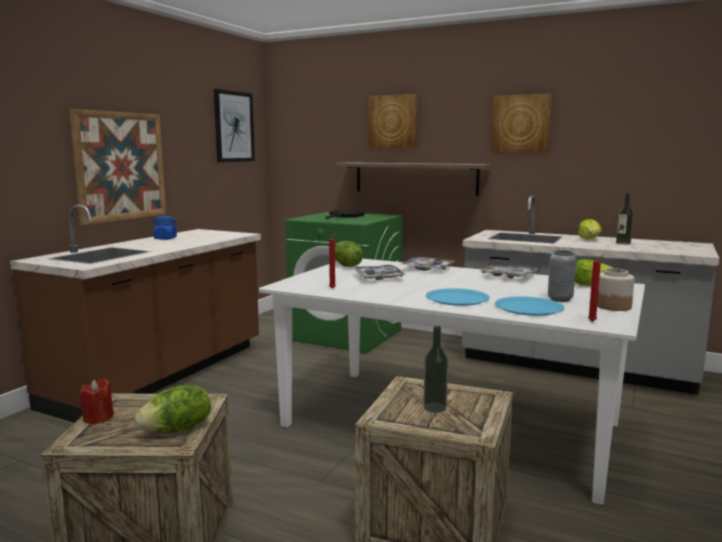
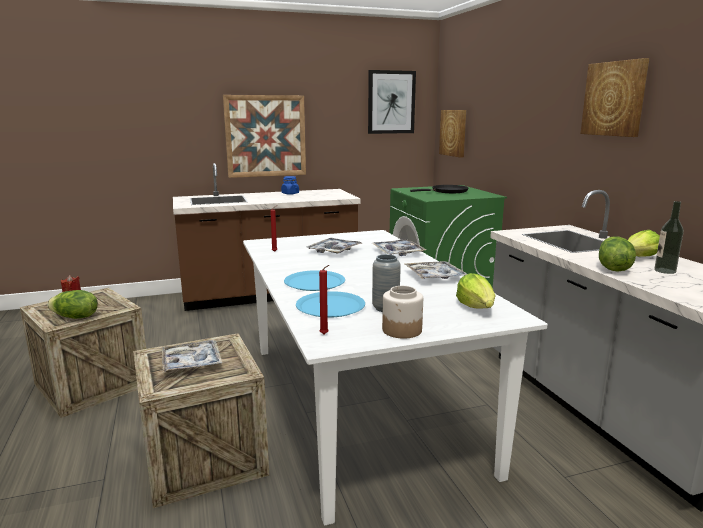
camera: 45 degrees right, 5 degrees up
(346, 266) = (352, 236): lettuce -> lettuce (612, 268)
(393, 121) = (511, 96): picture -> picture (453, 133)
(415, 178) = (522, 158): shelf -> none
(435, 407) = (191, 362): bottle -> tray

